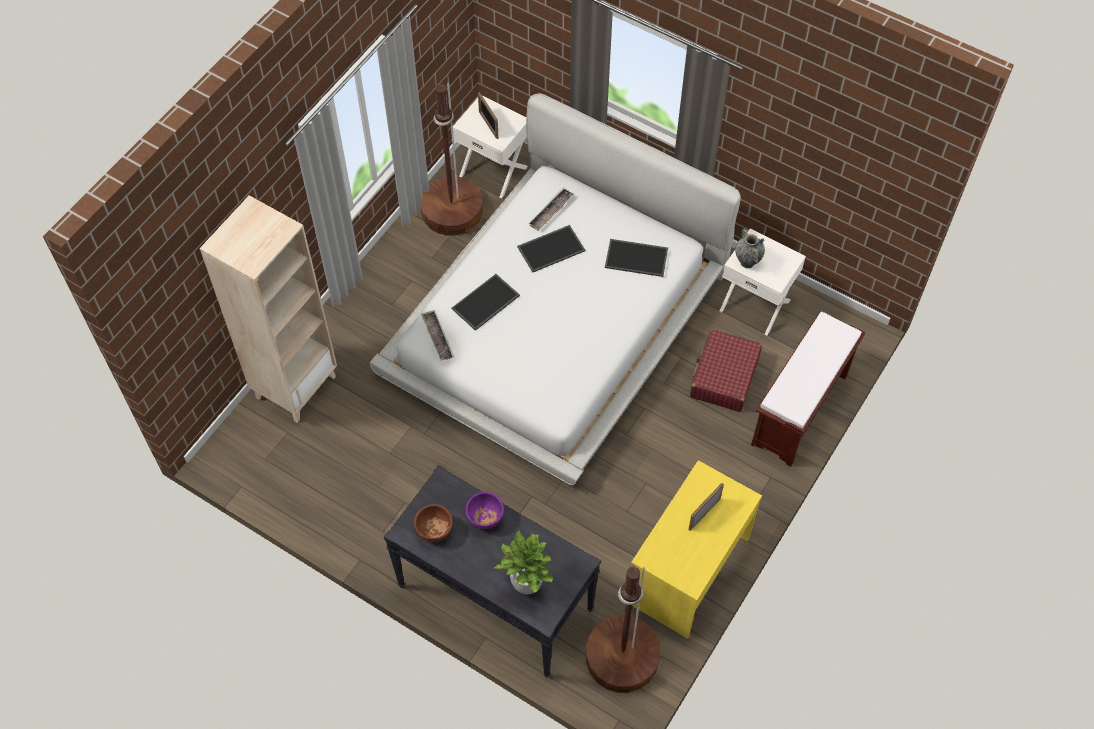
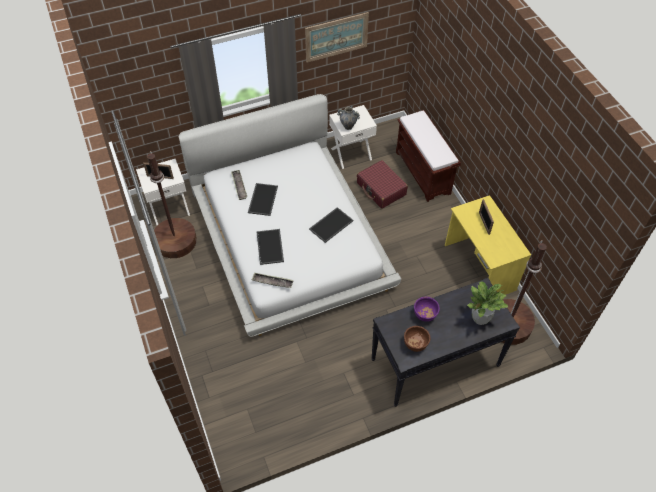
camera: 55 degrees left, 5 degrees down
(296, 386) = (219, 386): beige bookcase -> none
(637, 257) = (301, 168): tray -> tray (331, 224)
(800, 135) = (336, 37): none -> picture

